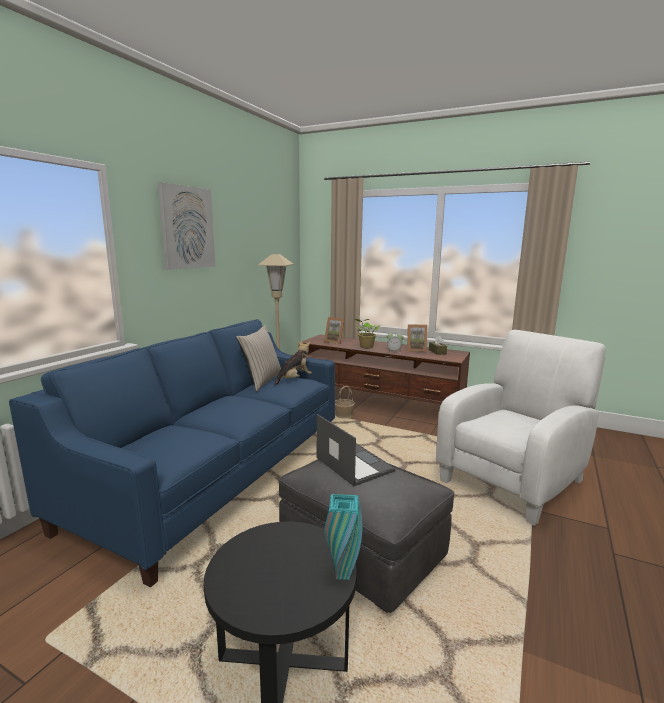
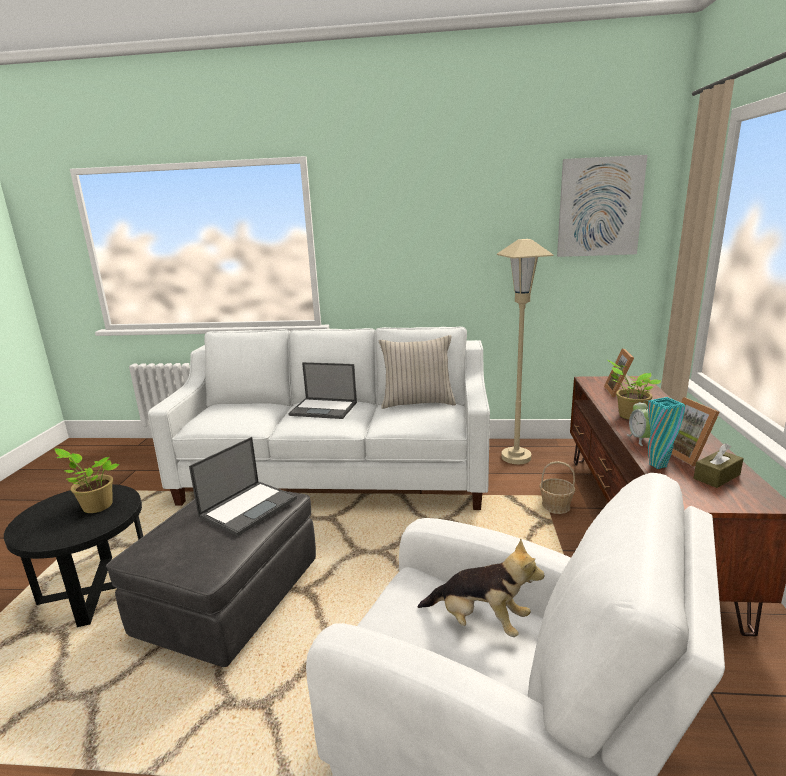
camera: 70 degrees right, 5 degrees up
(187, 228) = (406, 208): picture -> picture (599, 207)
(218, 474) = (337, 475): blue sofa -> white sofa
(229, 406) = (324, 409): none -> laptop
(276, 552) = (95, 506): none -> potted plant
(294, 380) = (436, 414): plush toy -> plush toy (480, 621)
(342, 574) = (58, 541): turquoise vase -> turquoise vase (658, 465)

